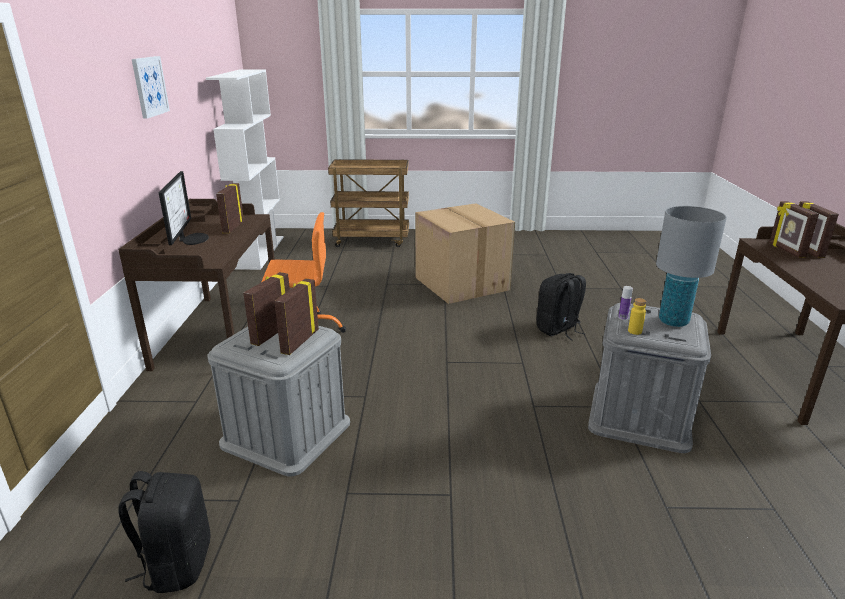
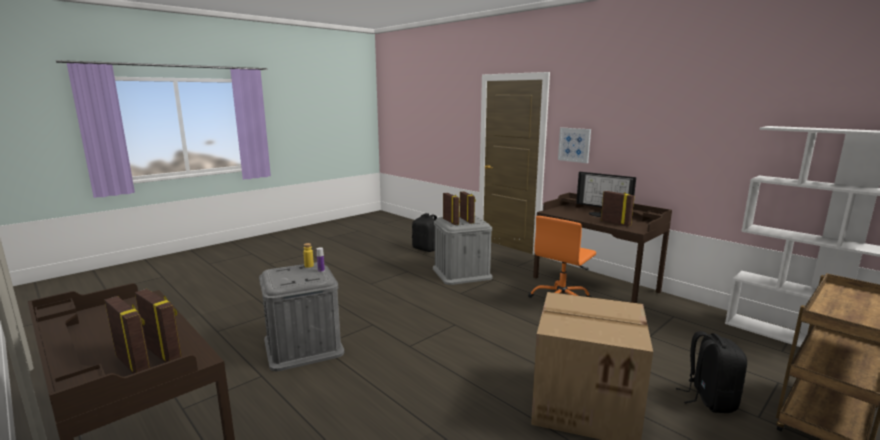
camera: 135 degrees right, 10 degrees down
(149, 86) = (656, 119): picture -> picture (574, 145)
(558, 330) = (418, 391): black backpack -> black backpack (709, 399)
(673, 321) = (287, 277): grey table lamp -> none

